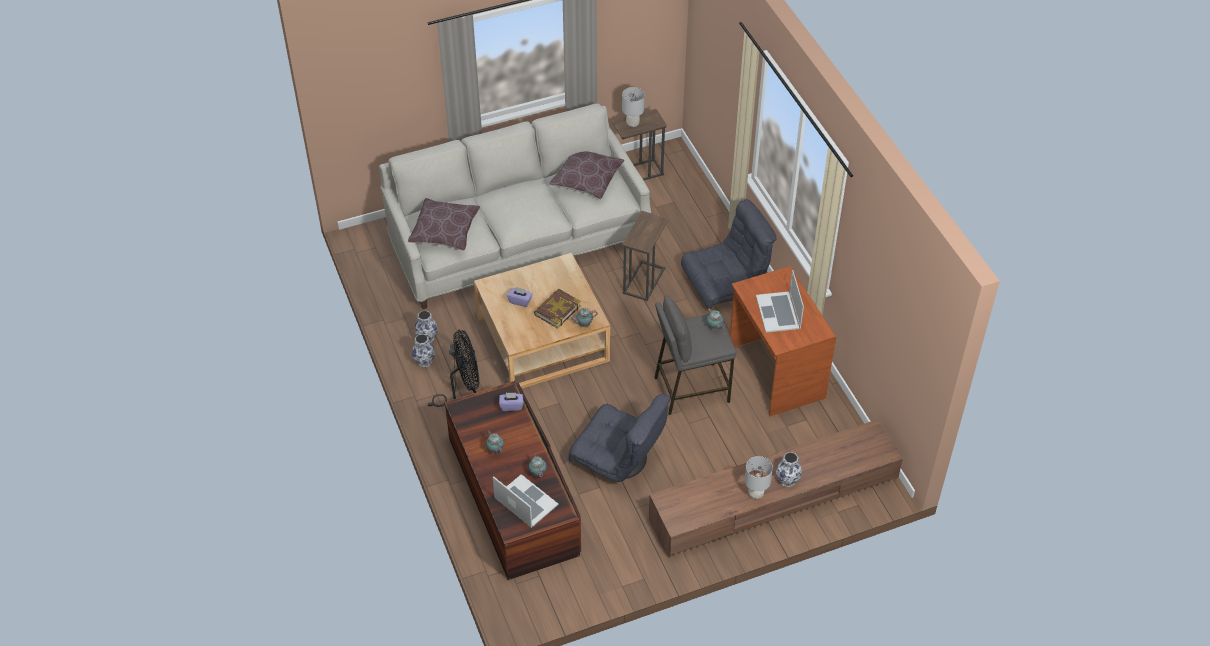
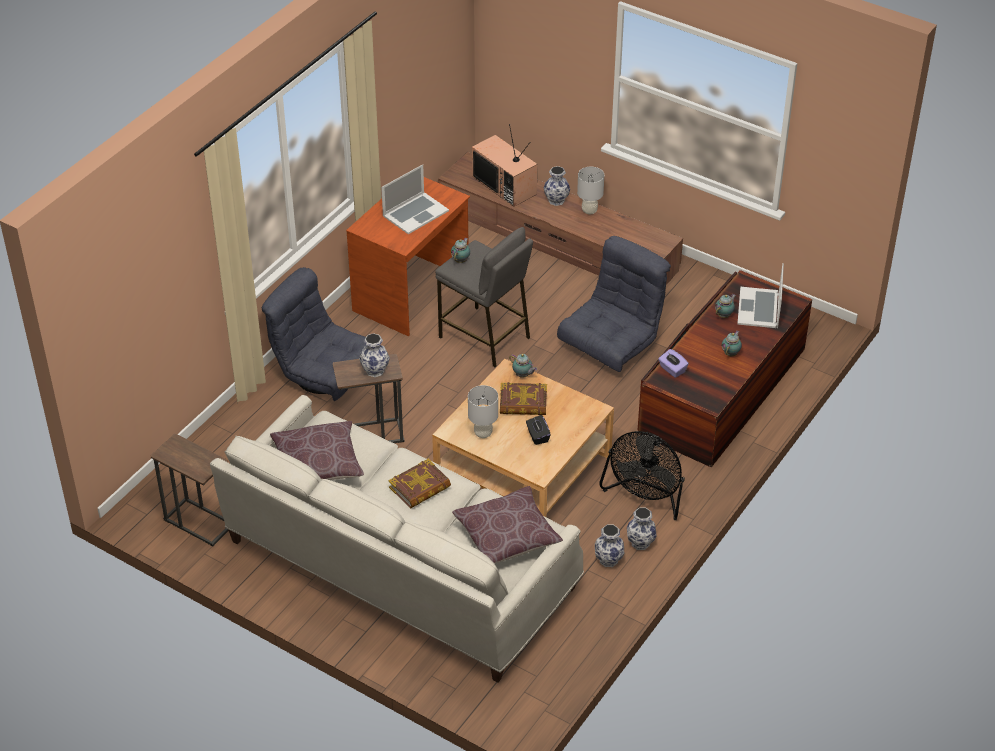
camera: 125 degrees left, 5 degrees down
(462, 388) = (644, 493): black fan -> black fan turned 105 degrees counterclockwise
(520, 301) = (537, 436): purple tissue box -> black tissue box
(521, 212) = (420, 488): none -> book
(619, 459) = (612, 344): grey armchair -> grey armchair turned 45 degrees clockwise
(632, 124) = (196, 461): grey table lamp -> grey table lamp (483, 433)
(641, 234) = (375, 370): none -> vase
(834, 458) = (506, 185): none -> television

